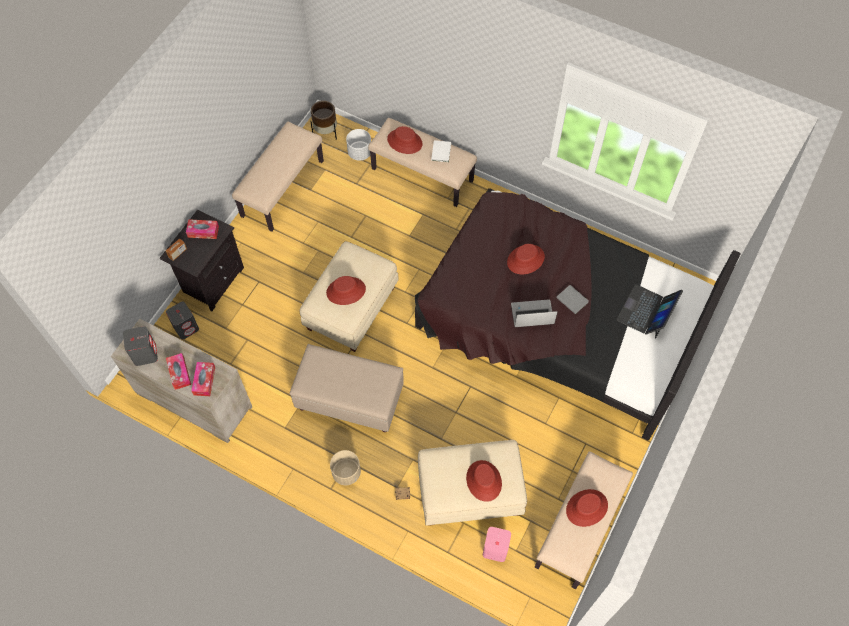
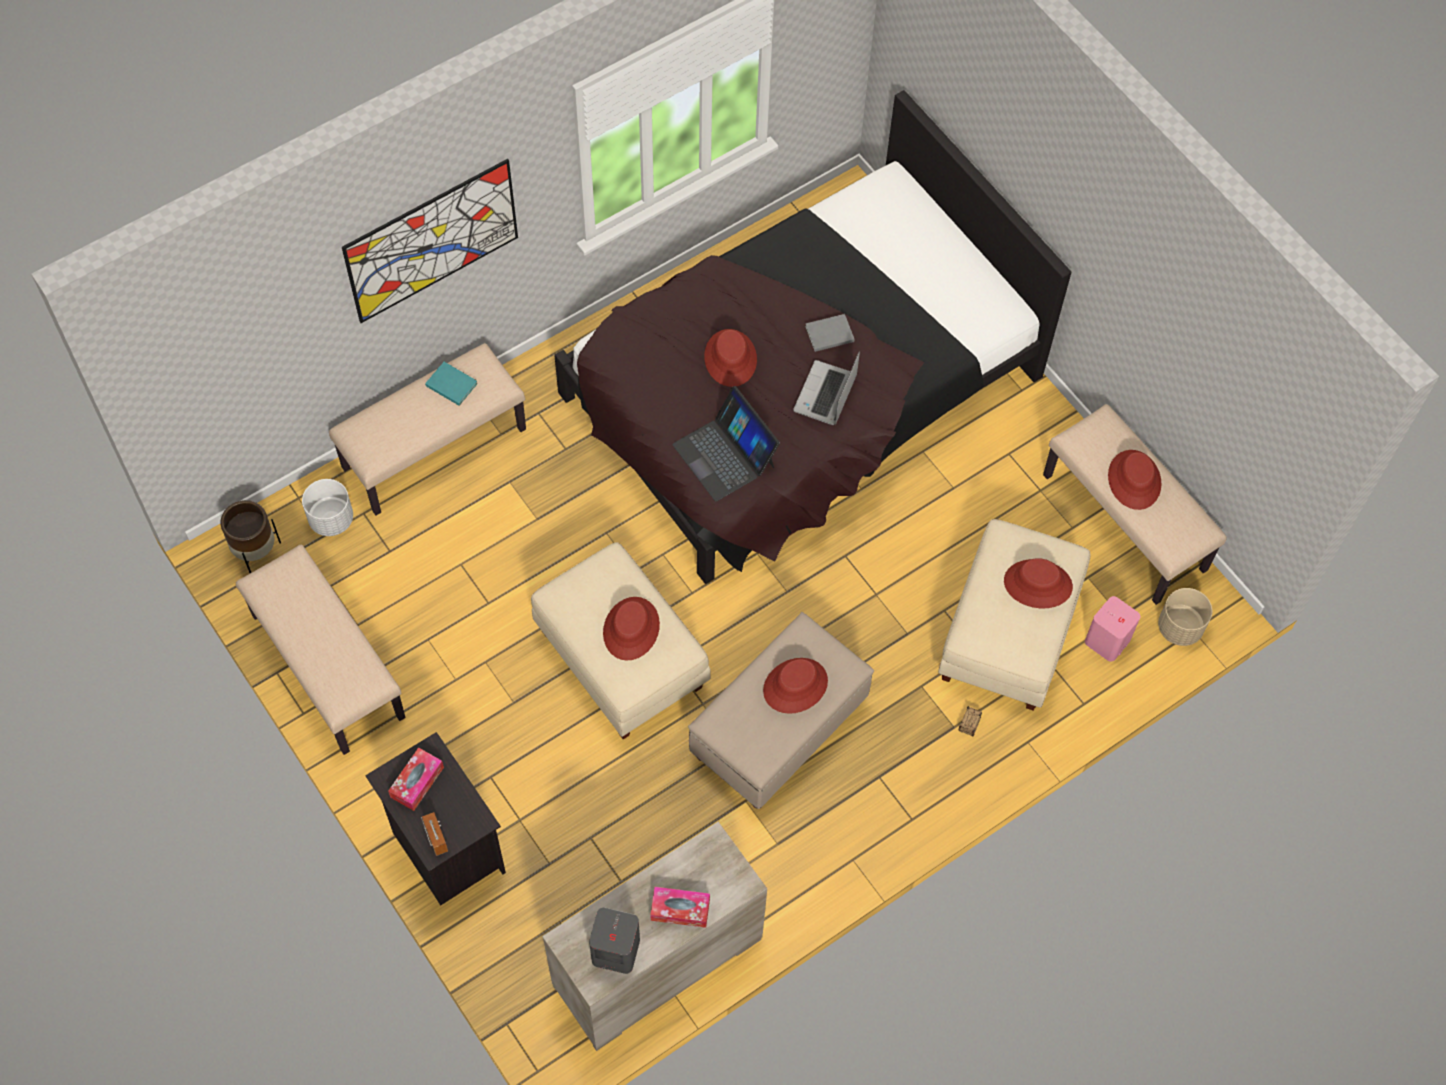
camera: 65 degrees left, 0 degrees up
(186, 327) = (513, 925): grey speaker -> none
(204, 381) = (714, 877): tissue box -> none
(346, 472) = (897, 786): beige planter -> beige planter (1179, 627)
(405, 141) = (398, 425): red hat -> red hat (795, 686)
(441, 151) = (451, 383): white book -> turquoise book
(467, 73) = (432, 241): none -> picture
(646, 312) = (895, 257): laptop -> laptop (725, 455)

